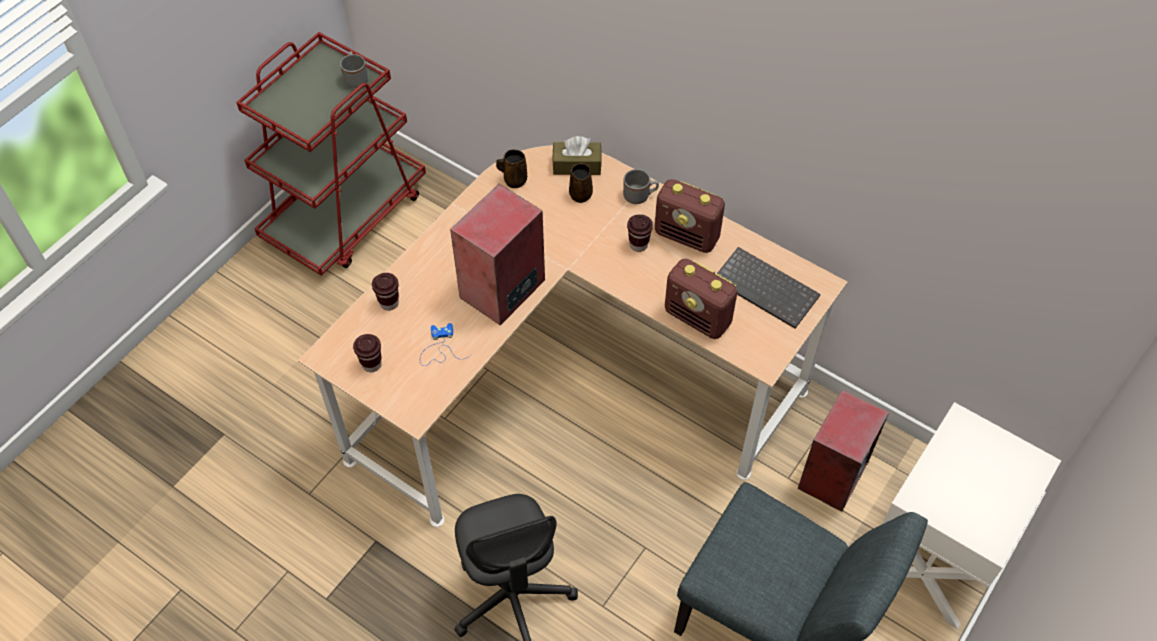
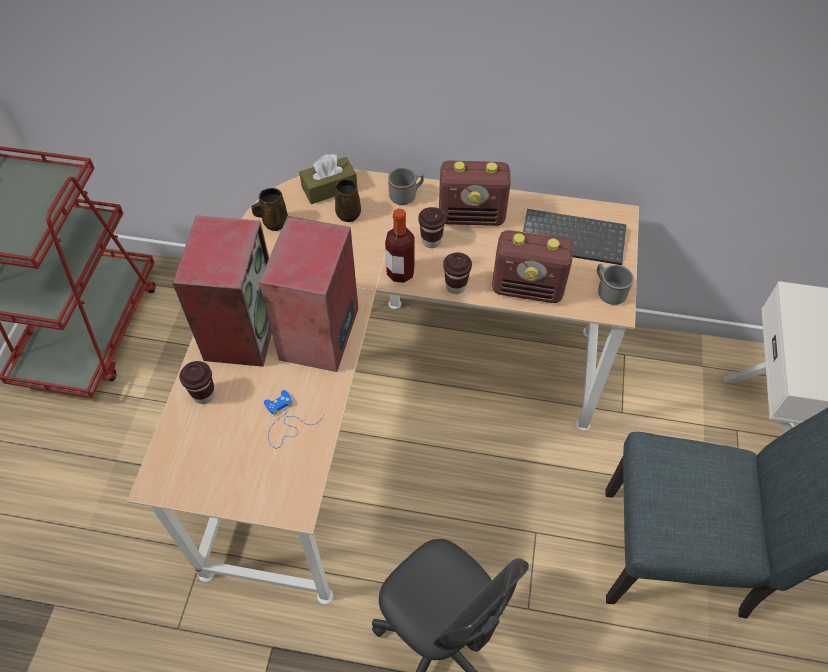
camera: 25 degrees left, 0 degrees up
(355, 77) = (55, 178): grey mug -> grey mug (608, 291)
(372, 364) = (217, 470): brown cup -> brown cup (456, 286)
(596, 263) = (400, 273): none -> bottle
(832, 474) = (655, 393): speaker -> speaker (241, 329)

